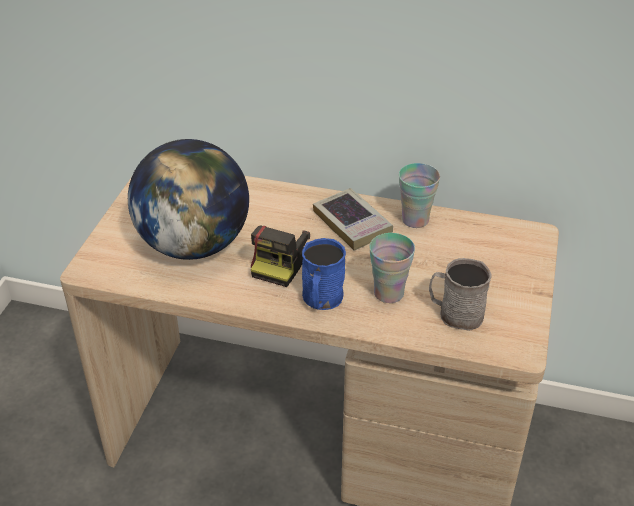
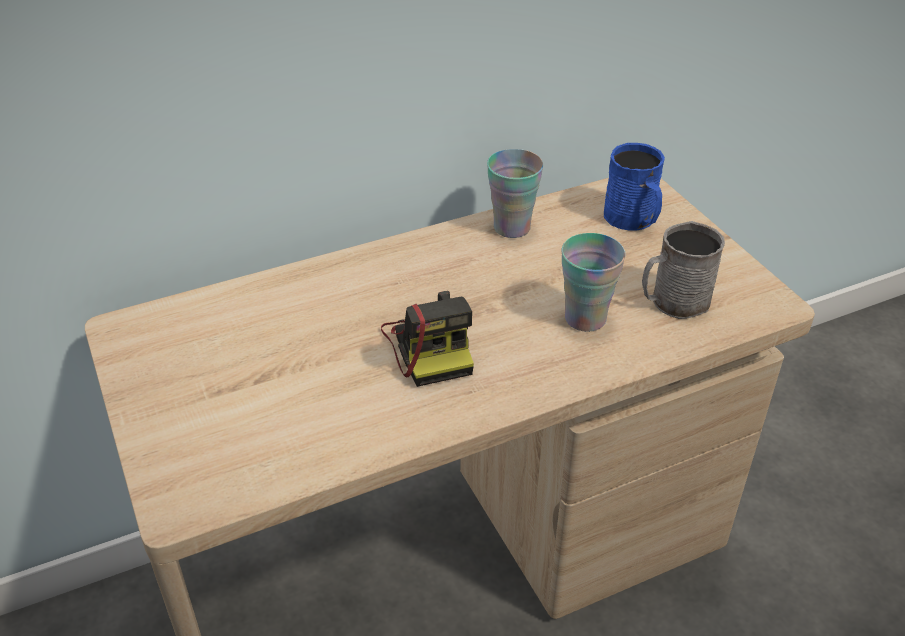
camera: 40 degrees left, 0 degrees up
(194, 245) = (292, 389): globe -> none
(321, 299) = (526, 366): blue mug -> blue mug (633, 220)
(352, 223) = (451, 264): book -> none

